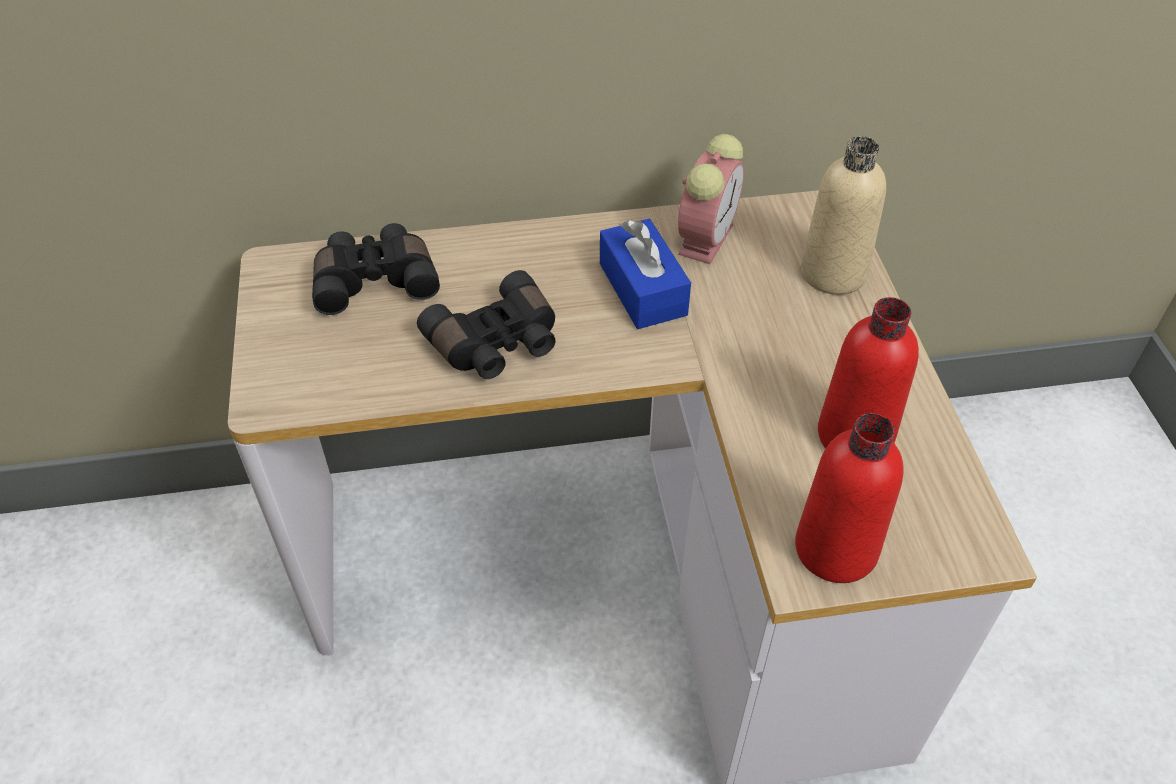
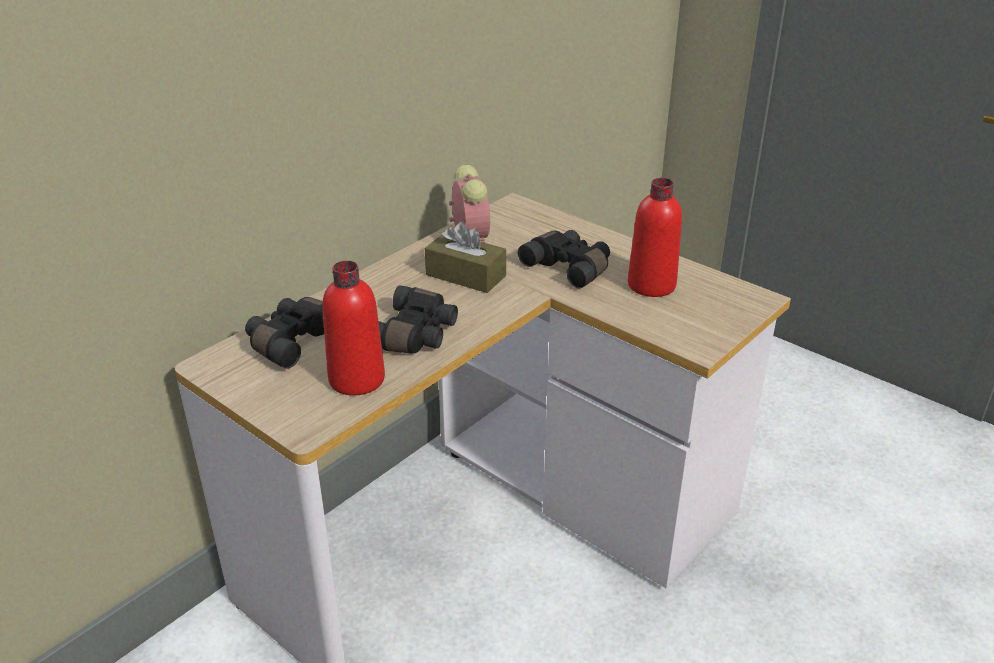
camera: 40 degrees left, 15 degrees down
(642, 289) = (465, 275): blue tissue box -> brown tissue box
(780, 346) = (569, 267): none -> black binoculars
(833, 273) = (555, 228): beige bottle -> none
(835, 549) = (701, 330): red bottle -> red bottle (357, 379)

